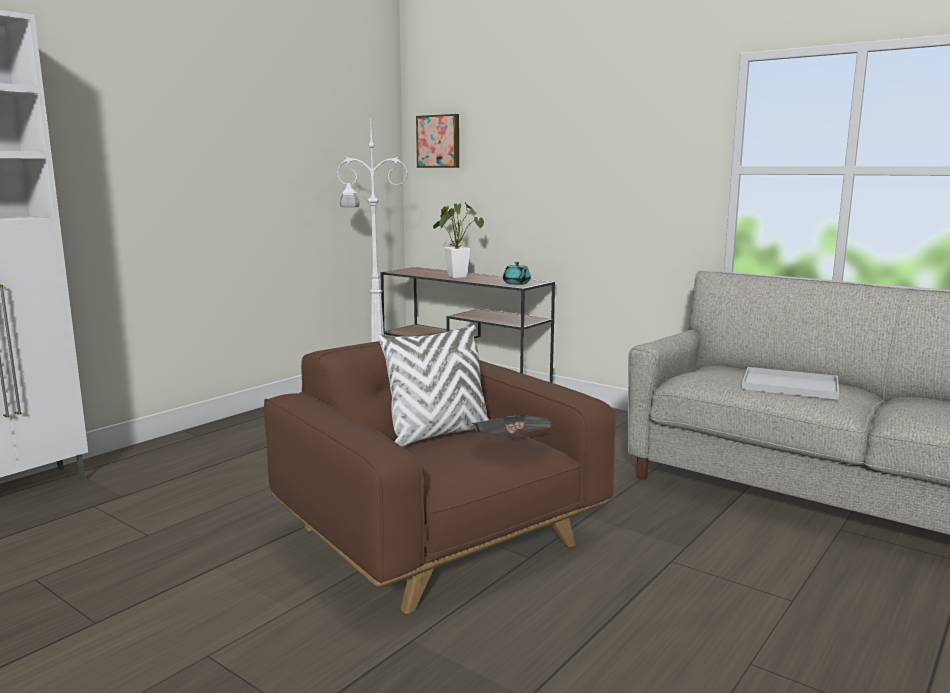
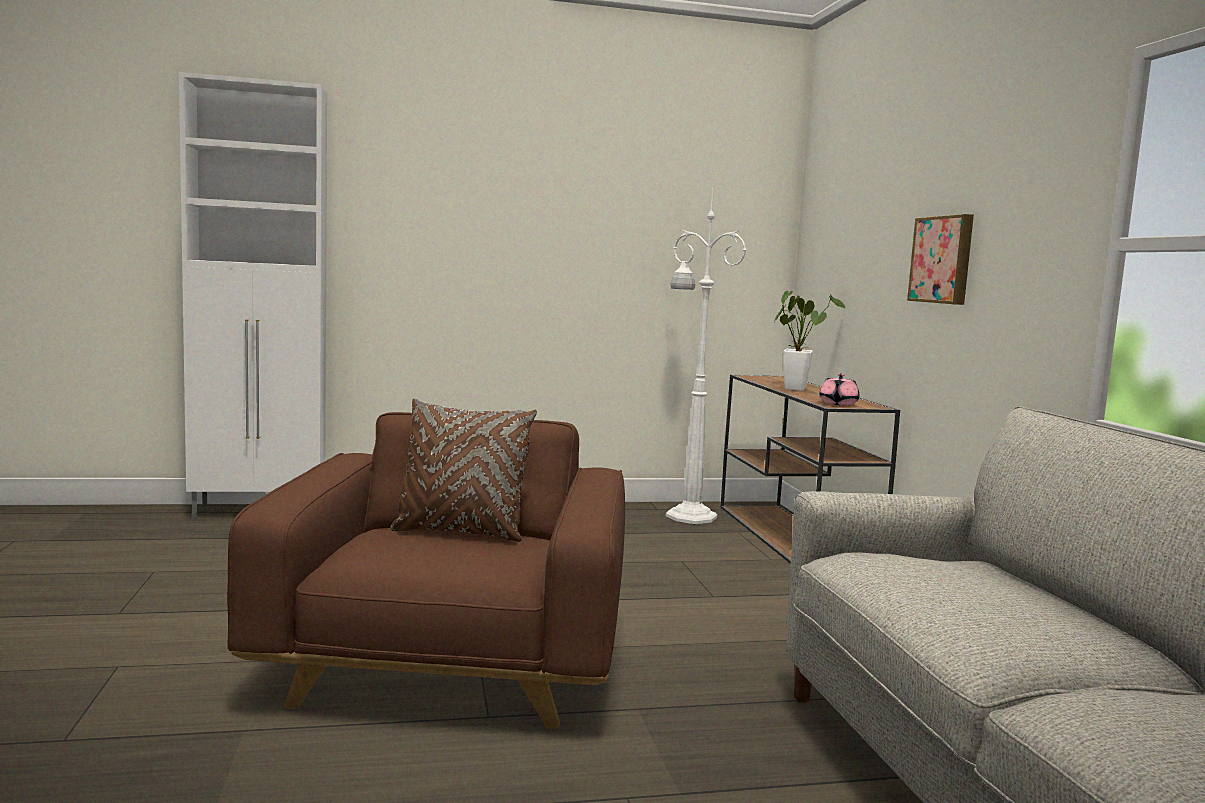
camera: 40 degrees right, 5 degrees down
(438, 434) = (460, 532): white pillow -> brown pillow
(439, 141) = (825, 216): picture -> picture (943, 260)
(512, 447) = (480, 562): newspaper -> none
(516, 283) = (838, 404): turquoise teapot -> pink teapot
(792, 385) = (991, 606): white tray -> none

